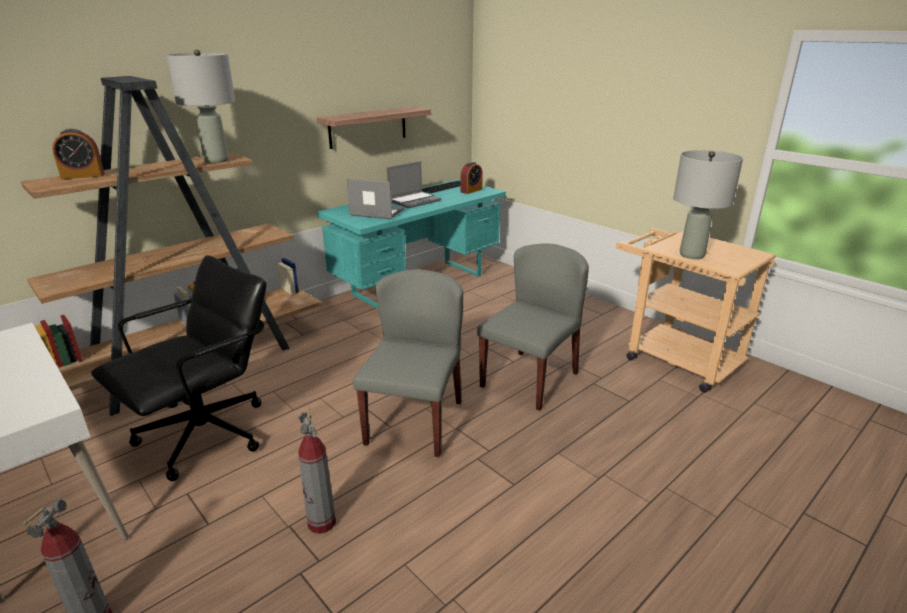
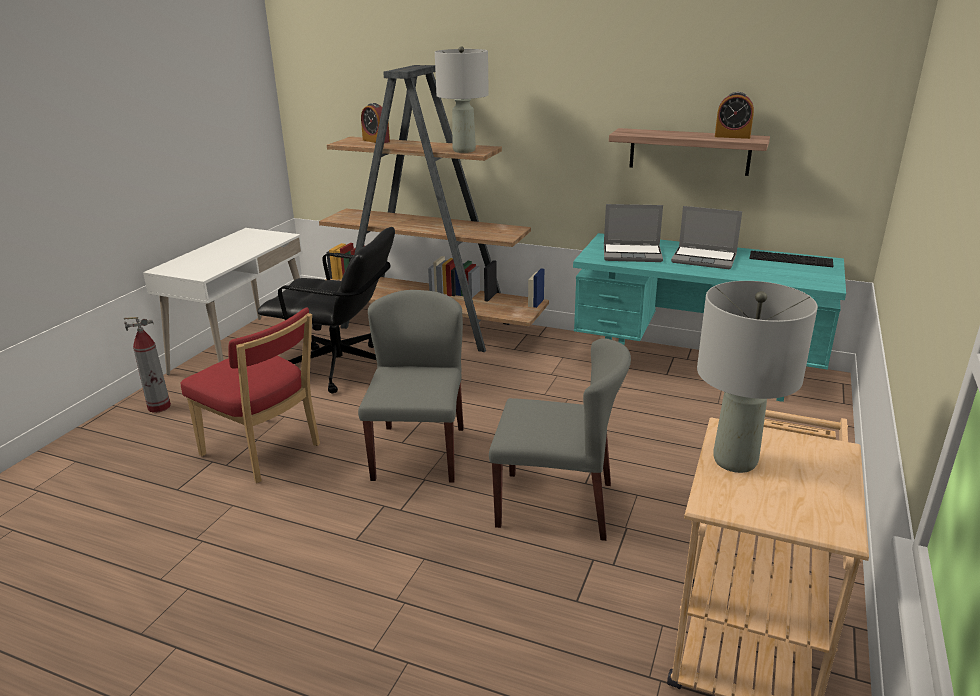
camera: 65 degrees right, 0 degrees up
(322, 523) = (264, 452): fire extinguisher -> red chair
(376, 213) = (633, 254): laptop -> laptop turned 105 degrees clockwise
(414, 421) = (419, 452): grey chair -> grey chair turned 75 degrees counterclockwise
(471, 190) = (804, 275): alarm clock -> alarm clock (732, 136)

